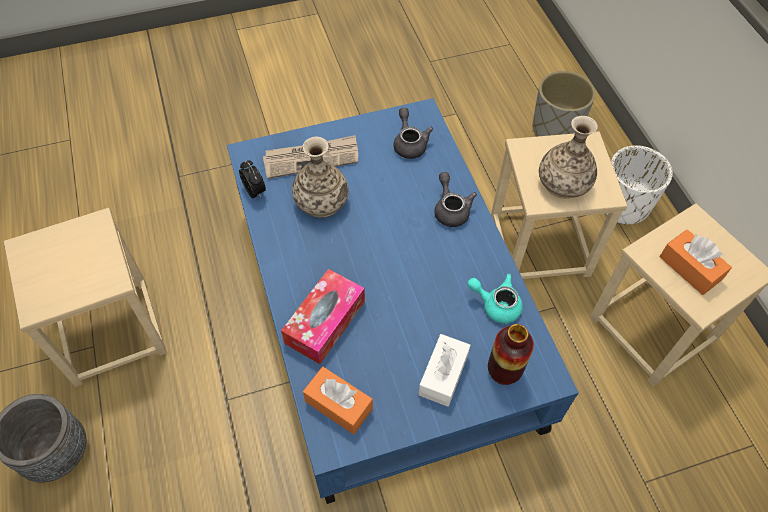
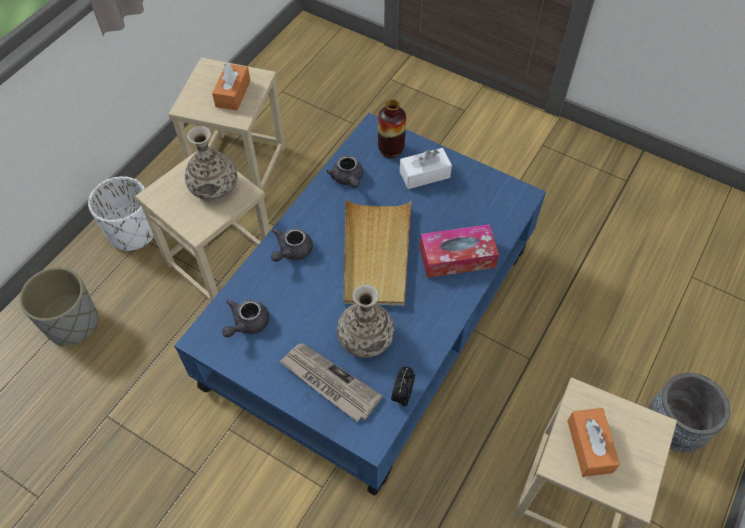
camera: 130 degrees left, 0 degrees up
(338, 405) = (498, 209): orange tissue box -> orange tissue box (589, 446)
(389, 264) = (376, 254): none -> beige tray
(496, 304) = (348, 179): turquoise teapot -> grey teapot

